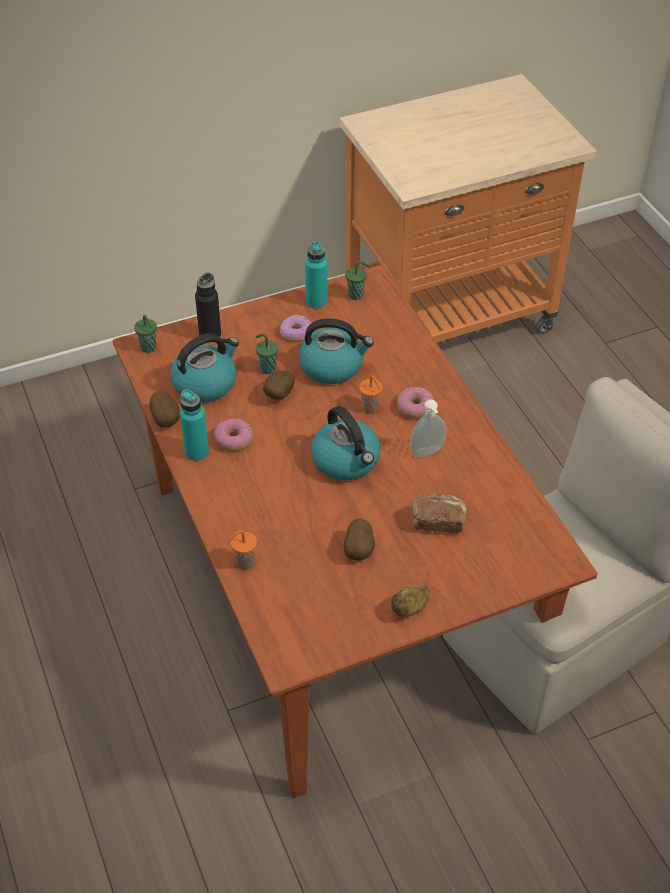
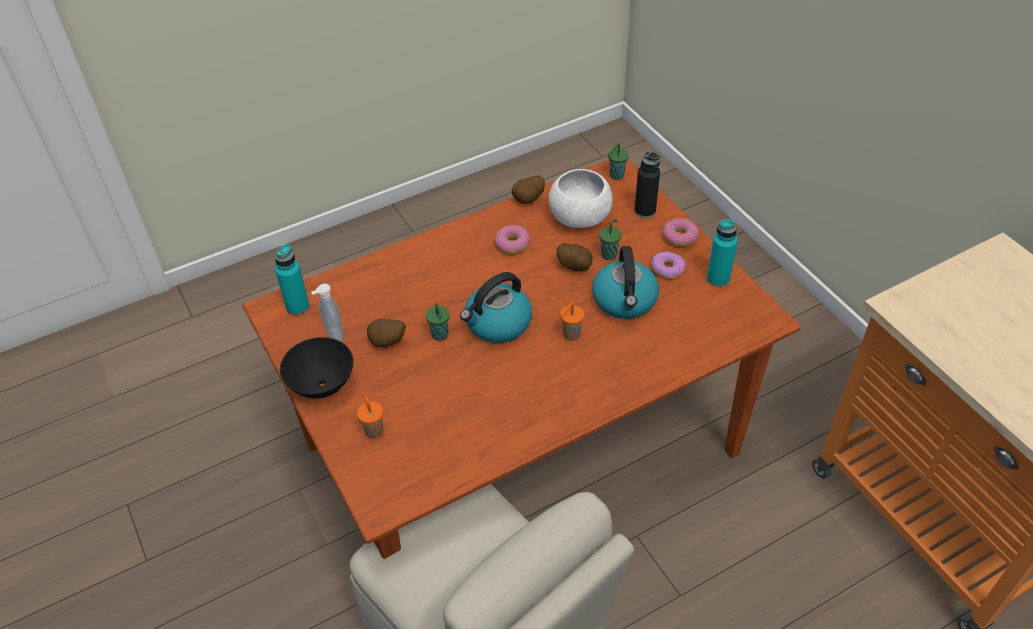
camera: 85 degrees right, 0 degrees up
(197, 452) = (494, 224): turquoise bottle -> turquoise bottle (297, 306)
(205, 383) = (580, 217): kettle -> white bowl
(244, 563) = (372, 269): orange cup -> orange cup (374, 430)
(356, 295) = (740, 309): green cup -> green cup (440, 336)
(410, 608) = (322, 385): potato -> black bowl
(415, 408) = (579, 370): donut -> donut (679, 238)
(427, 453) = (516, 385): soap dispenser -> soap dispenser (333, 335)
(437, 522) = (426, 398): bread -> none

